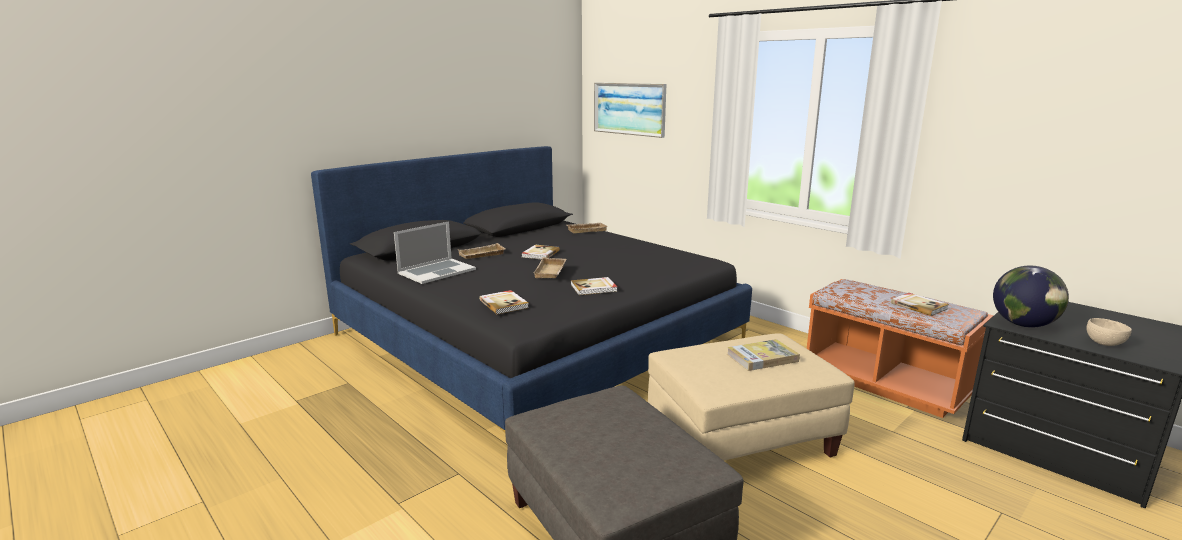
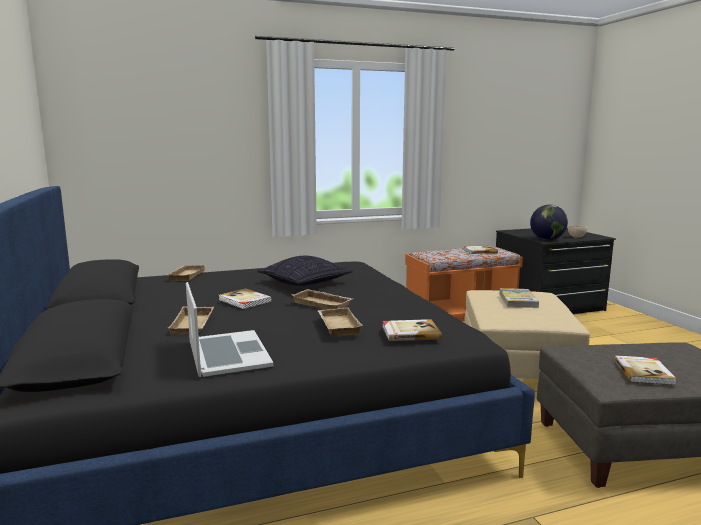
camera: 65 degrees left, 5 degrees down
(502, 283) = (337, 325): none -> beige tray
(594, 288) = (387, 299): book -> book (644, 372)
(613, 259) = (305, 283): none -> pillow
(629, 108) = (137, 134): picture -> none

